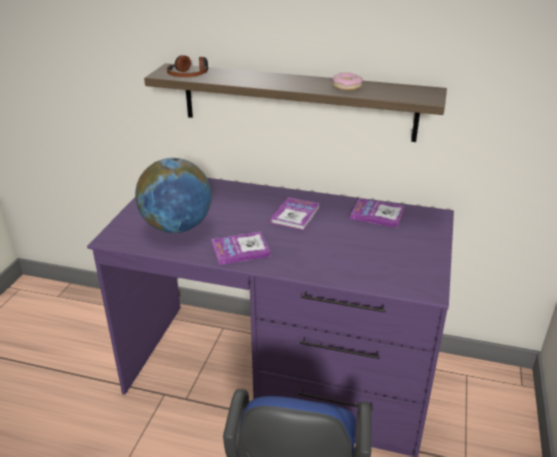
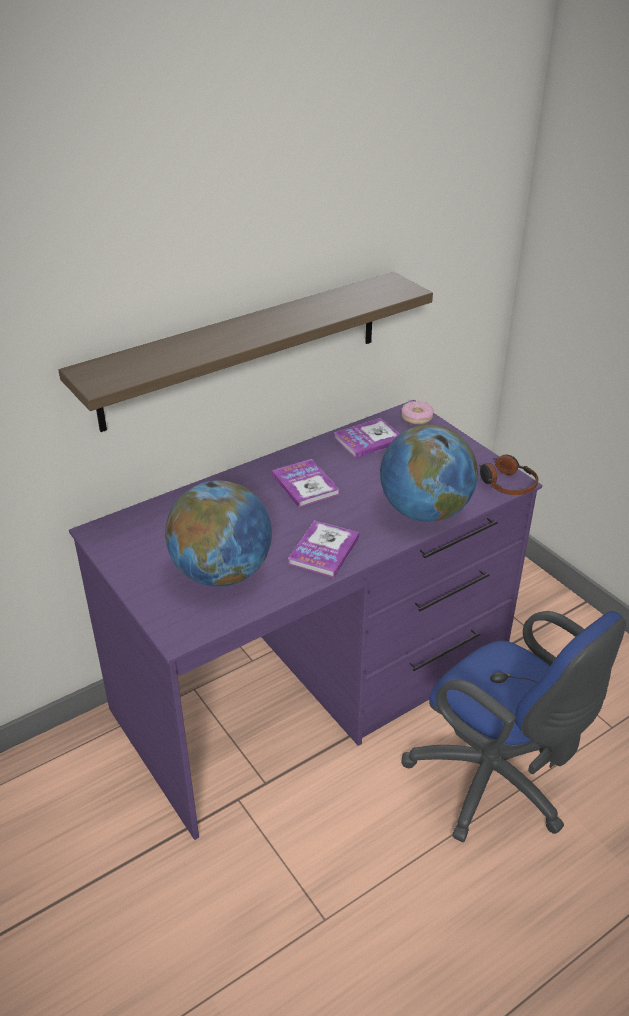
camera: 50 degrees left, 5 degrees up
(189, 75) = (134, 370): headphones -> headphones (506, 483)
(334, 268) = (425, 511): none -> globe
(346, 86) = (318, 308): donut -> donut (416, 417)

